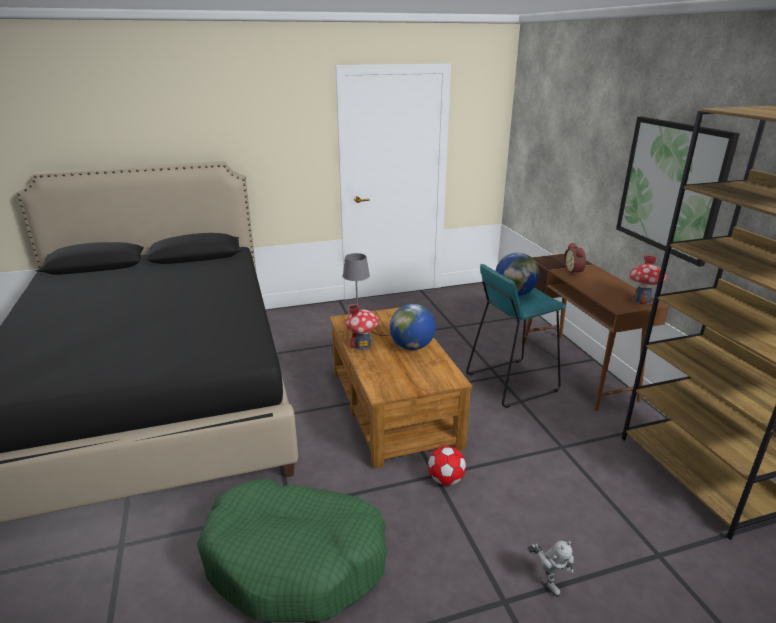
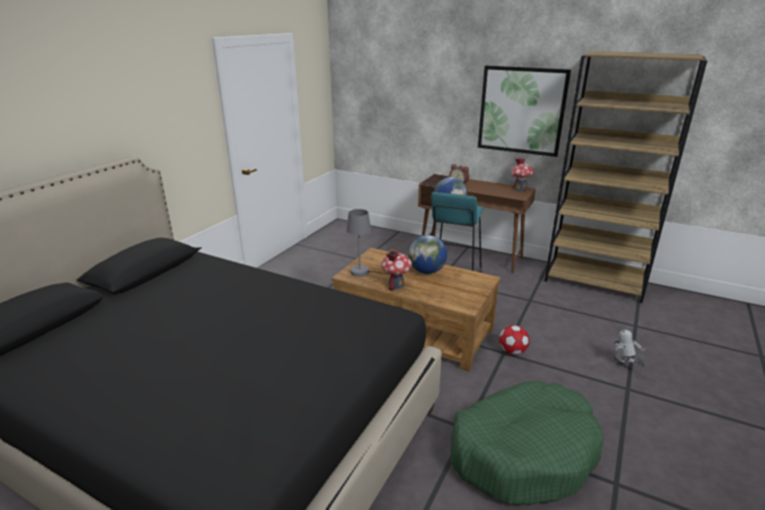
camera: 45 degrees left, 0 degrees up
(547, 580) = (624, 366): toy robot -> toy robot turned 135 degrees counterclockwise

